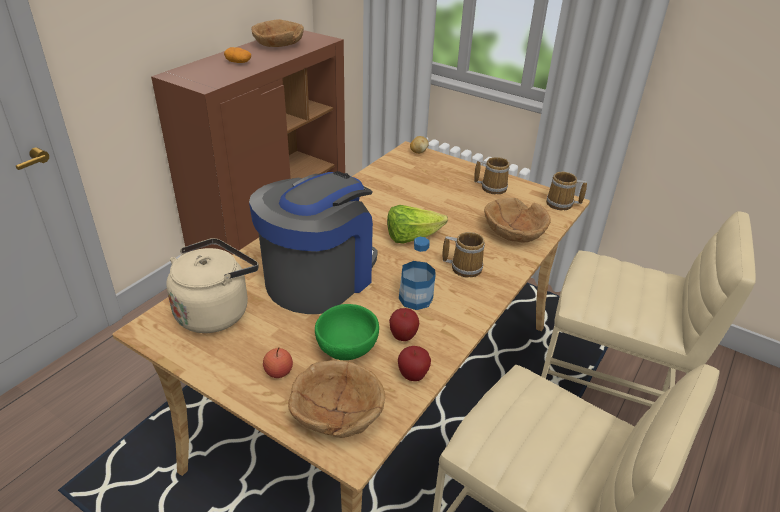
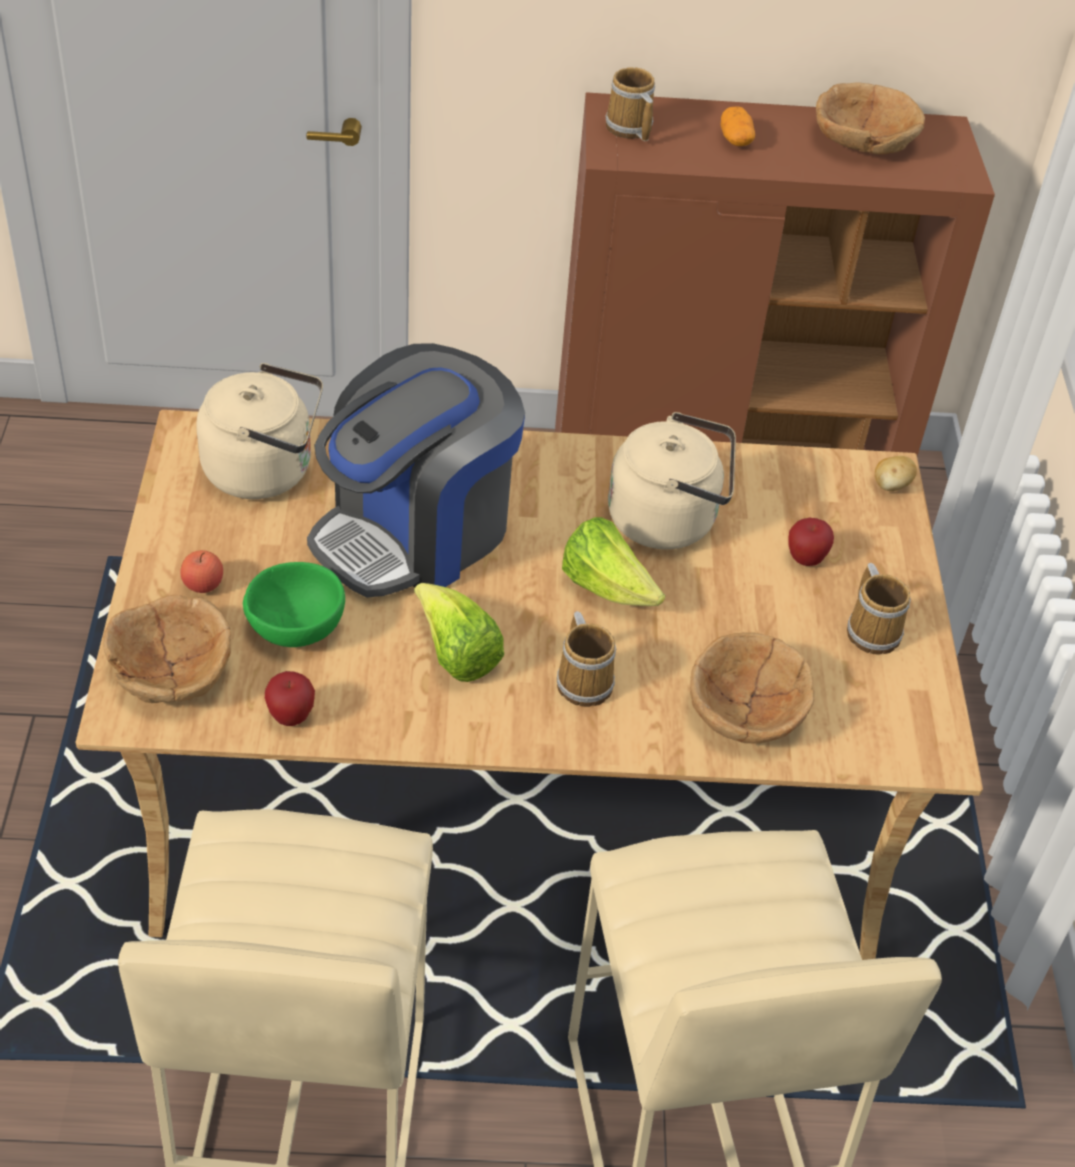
camera: 55 degrees right, 10 degrees up
(319, 277) = (416, 532): coffee machine -> coffee machine turned 135 degrees clockwise
(386, 205) = (669, 520): none -> beige kettle
(403, 337) = (360, 675): apple -> apple (805, 559)
(415, 298) = (456, 654): bottle -> lettuce
(561, 204) = (917, 749): mug -> mug (629, 128)

